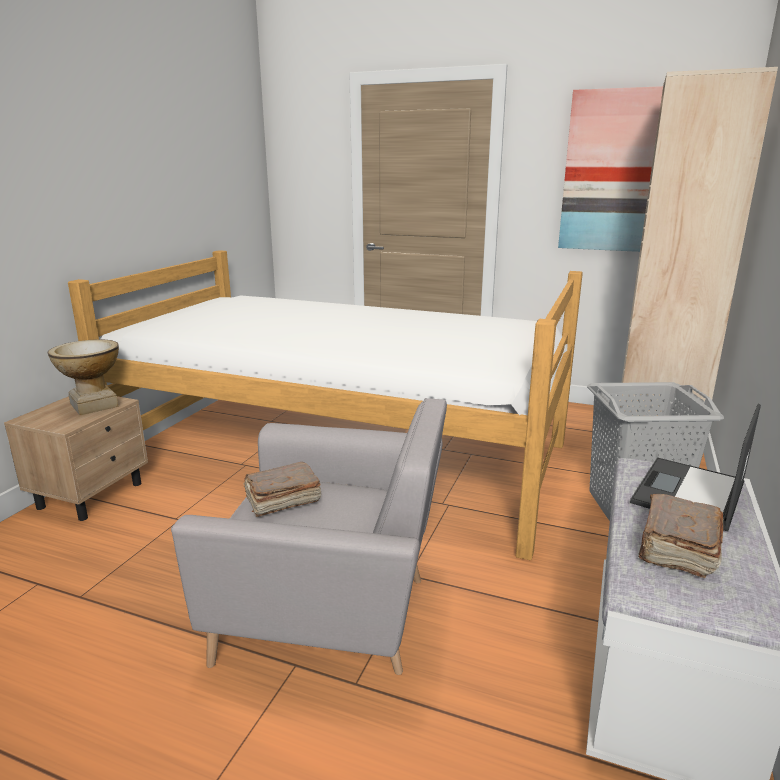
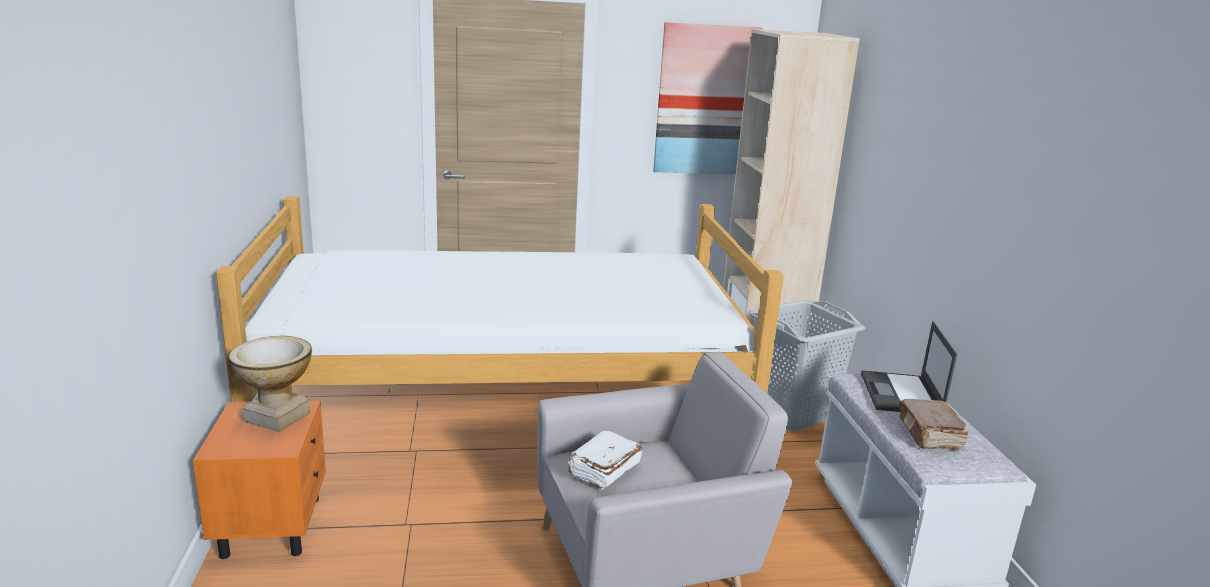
camera: 30 degrees left, 0 degrees up
(92, 495) = (272, 525): beige nightstand -> orange nightstand
(281, 500) = (603, 470): brown book -> white book

